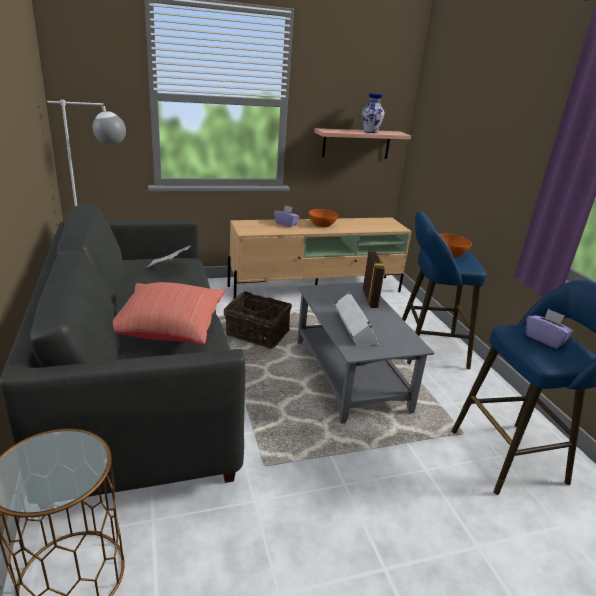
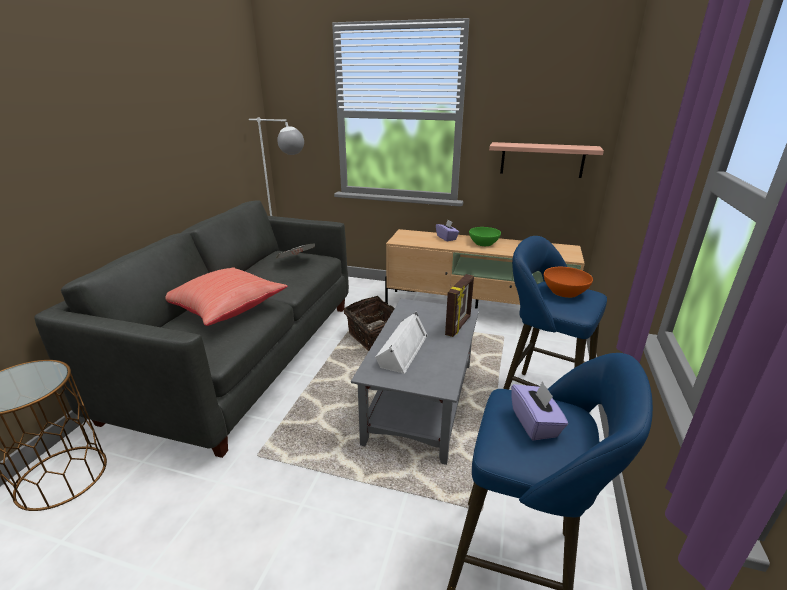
camera: 35 degrees right, 0 degrees up
(322, 224) = (484, 243): orange bowl -> green bowl
(370, 132) = (553, 146): vase -> none

